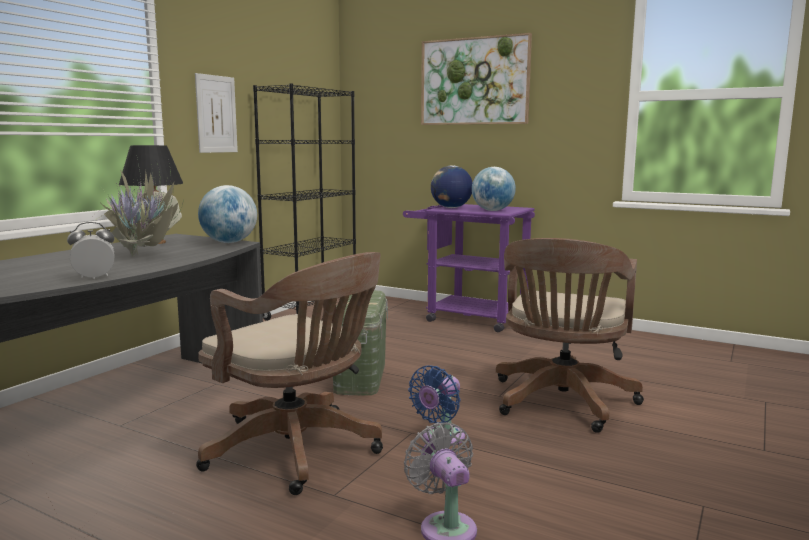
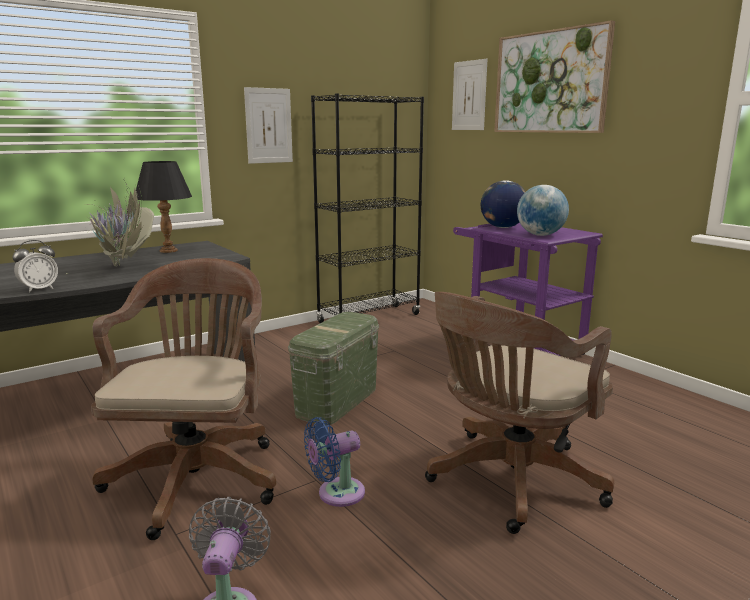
camera: 25 degrees right, 5 degrees up
(94, 278) = (39, 289): alarm clock -> alarm clock turned 135 degrees clockwise
(229, 242) = (223, 256): globe -> none
(298, 452) = (198, 475): brown office chair -> brown office chair turned 150 degrees counterclockwise
(389, 92) = (469, 95): none -> picture

